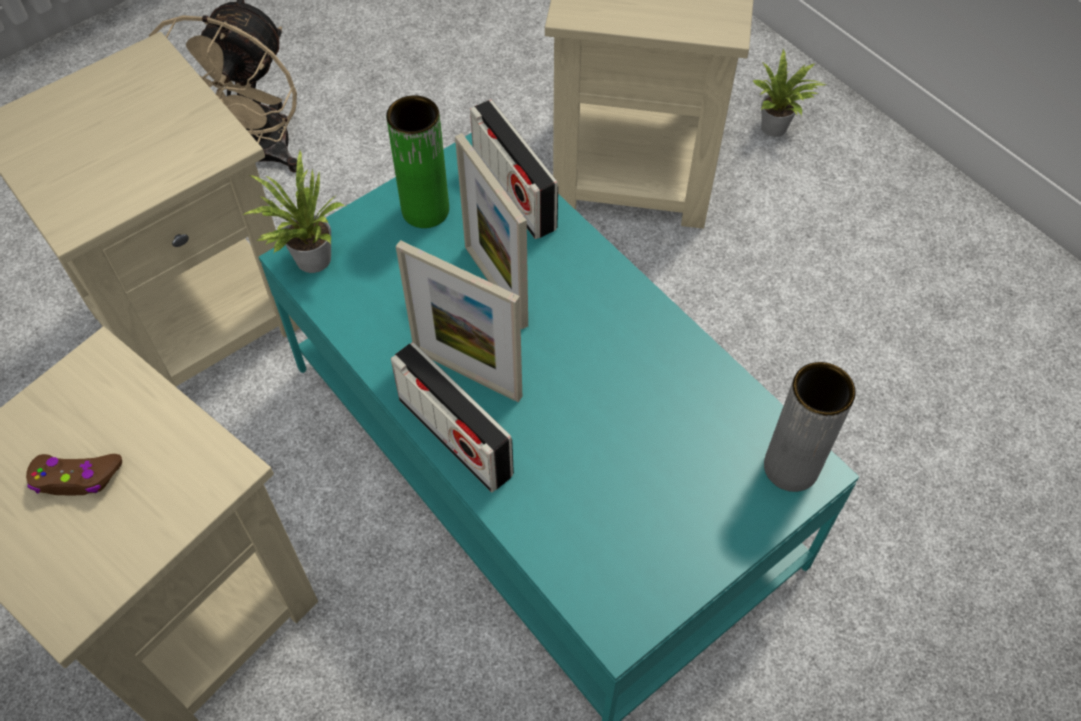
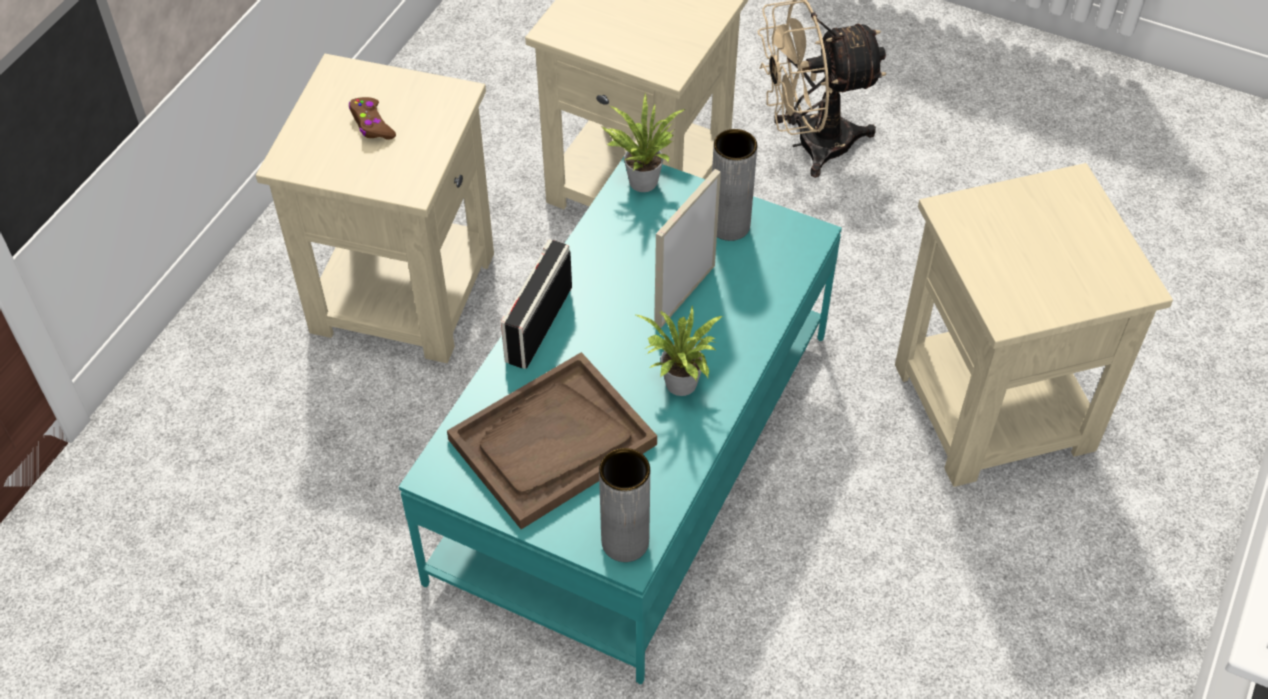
camera: 65 degrees right, 5 degrees down
(425, 210) = (729, 225): green vase -> grey vase
(467, 373) = (596, 309): picture frame -> none
(514, 193) = (782, 272): radio -> none
(630, 487) = (552, 443): none -> brown tray
(777, 129) = (1124, 507): potted plant -> potted plant (680, 386)

